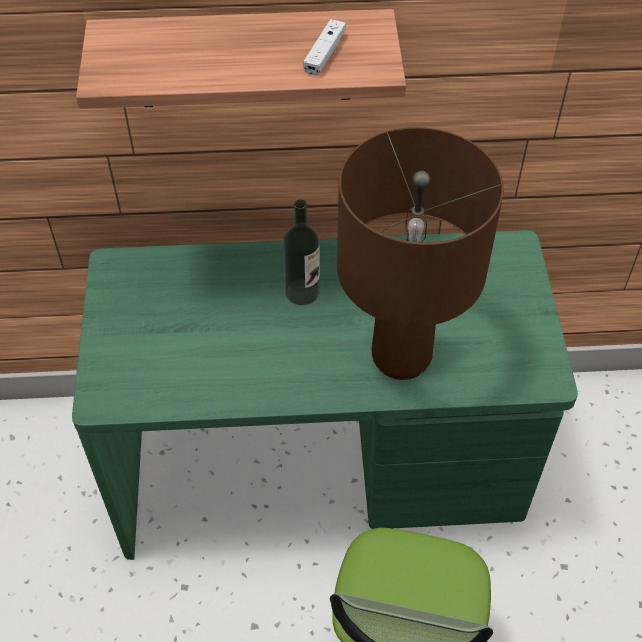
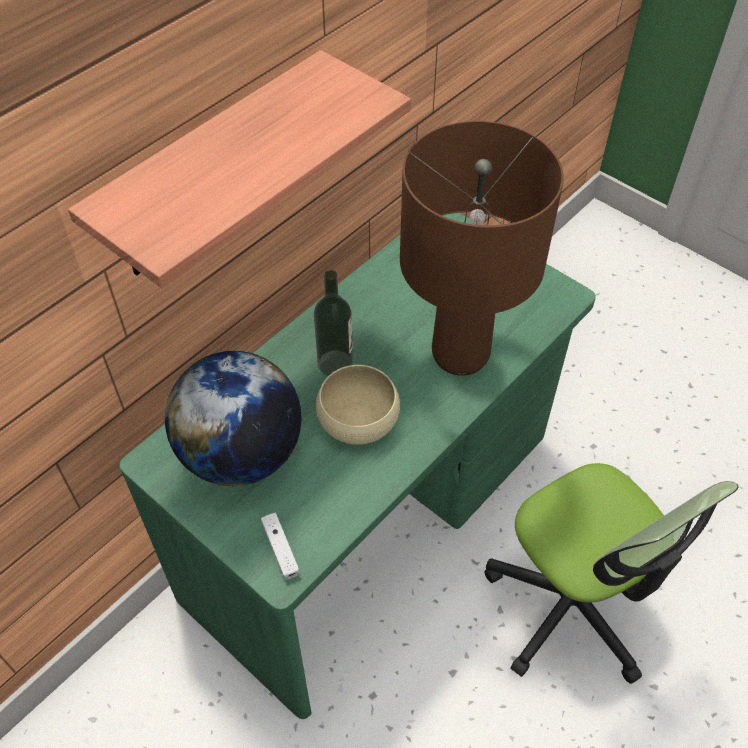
camera: 45 degrees left, 0 degrees up
(168, 304) = (241, 454): none -> globe
(270, 343) = (358, 419): none -> beige bowl
(324, 54) = (320, 112): white game controller -> white game controller (280, 549)

